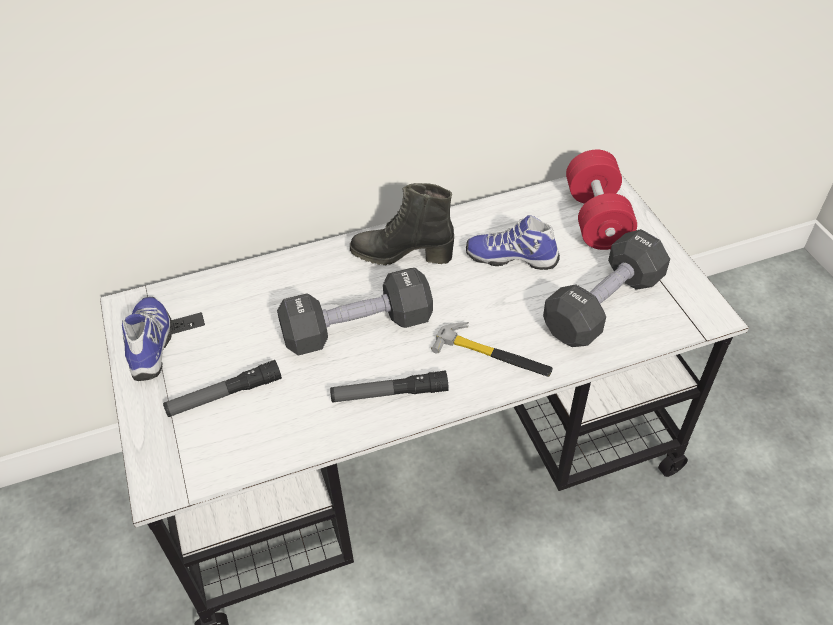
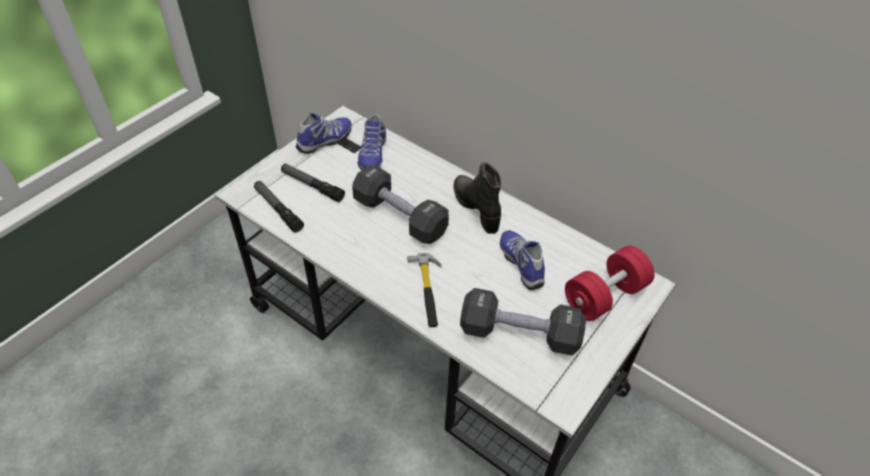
camera: 55 degrees right, 0 degrees up
(225, 307) = (372, 154): none -> shoe
(389, 393) = (361, 254): flashlight -> flashlight (278, 209)

